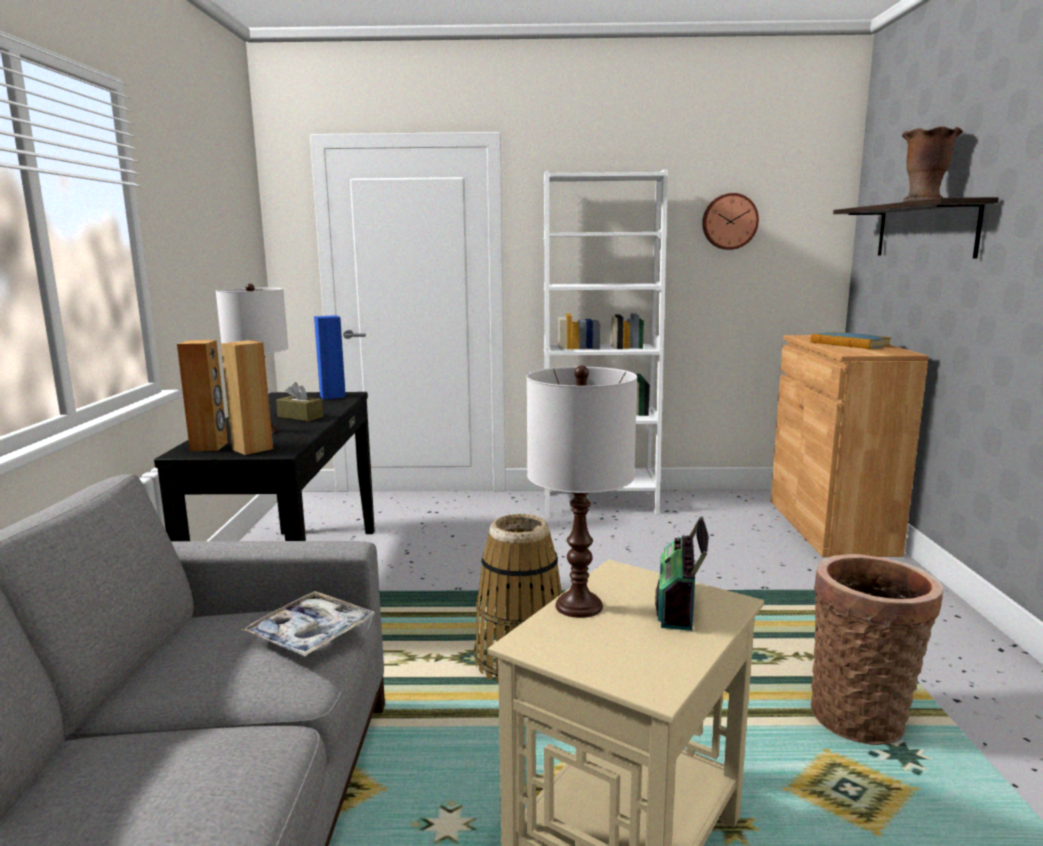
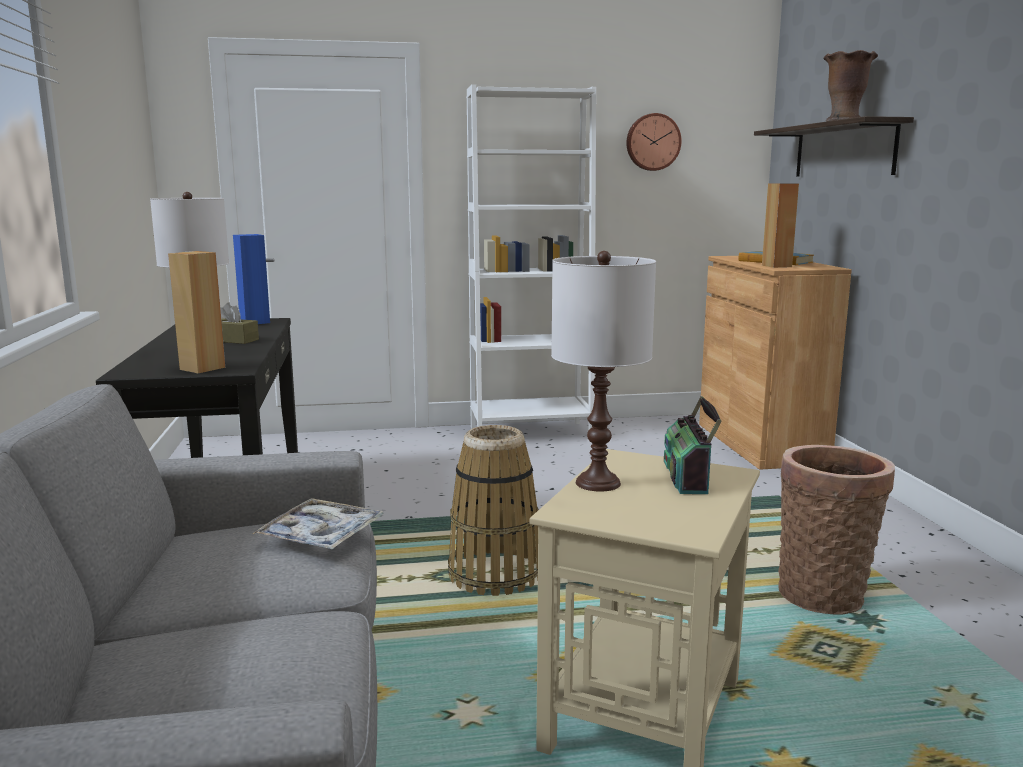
camera: 10 degrees left, 0 degrees up
(209, 447) = (151, 368): brown speaker -> brown speaker (777, 266)

